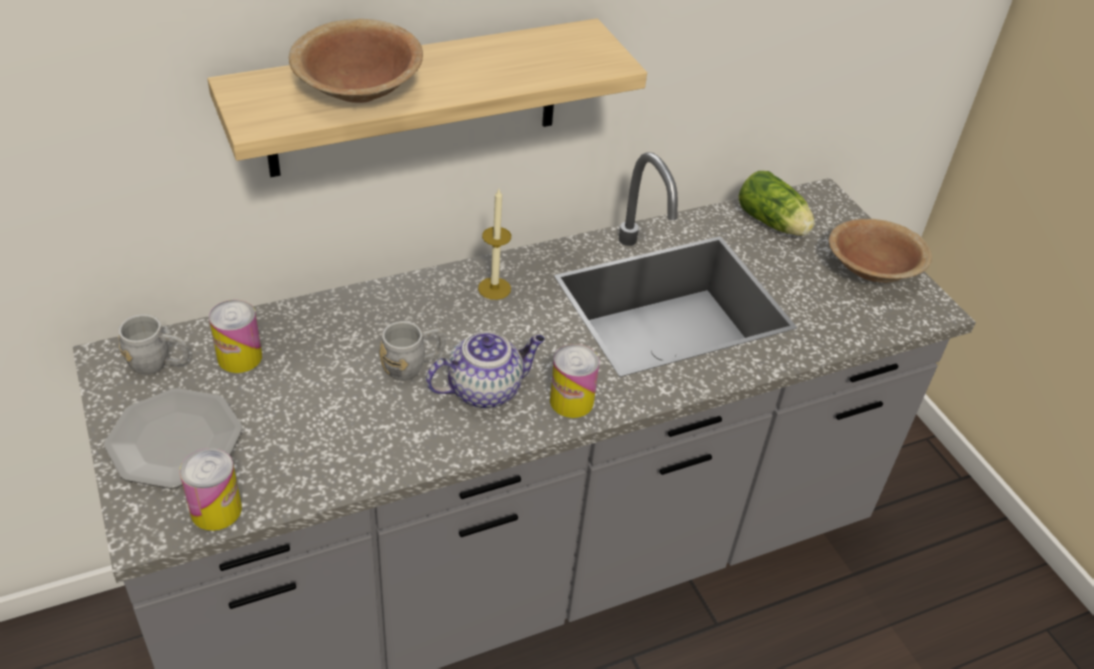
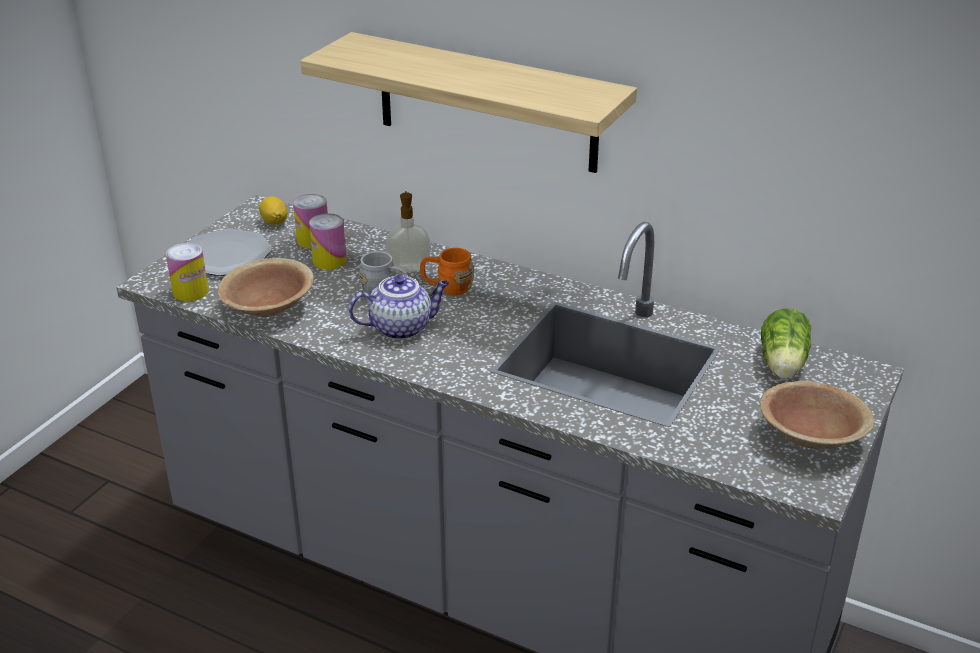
camera: 55 degrees right, 10 degrees down
(159, 364) = (274, 222): grey mug -> lemon
(358, 89) = (408, 63): brown bowl -> brown bowl (268, 307)
(386, 324) = (409, 268): none -> soap dispenser
(453, 321) = (447, 288): none -> orange mug
(486, 389) = (402, 327): teapot -> teapot turned 45 degrees counterclockwise
(494, 288) = (502, 287): candle -> none
(571, 401) = (437, 363): can -> can (329, 261)

